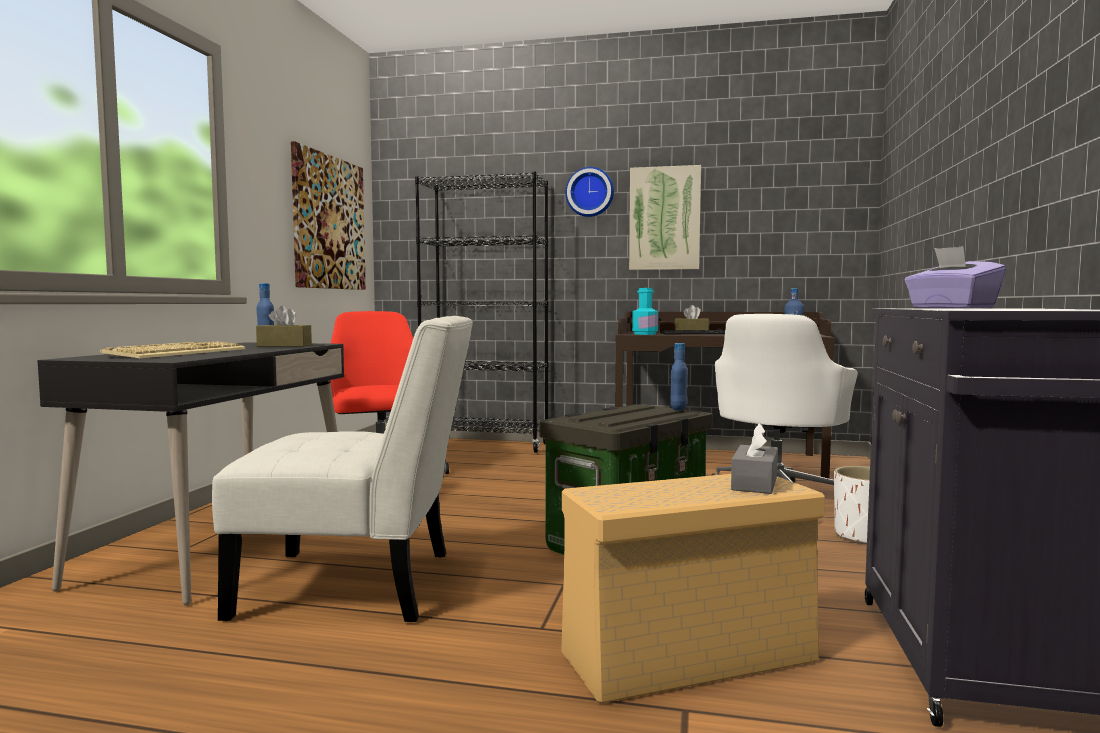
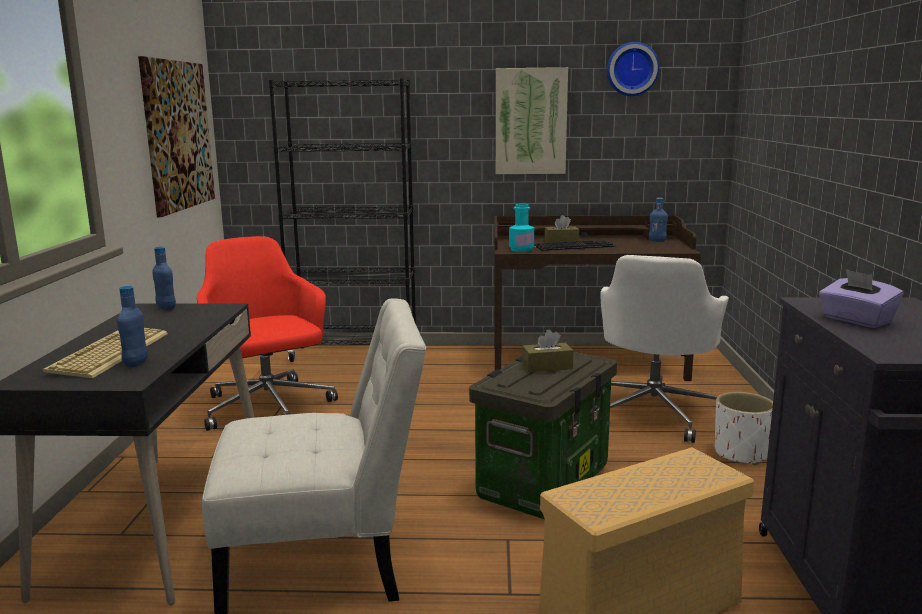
camera: 10 degrees left, 10 degrees up
(284, 345) = (195, 317): brown tissue box -> brown tissue box (547, 366)
(590, 192) = (453, 92): wall clock -> wall clock (631, 69)
(678, 409) = (587, 359): blue bottle -> blue bottle (136, 363)
(754, 483) = (694, 468): grey tissue box -> none

